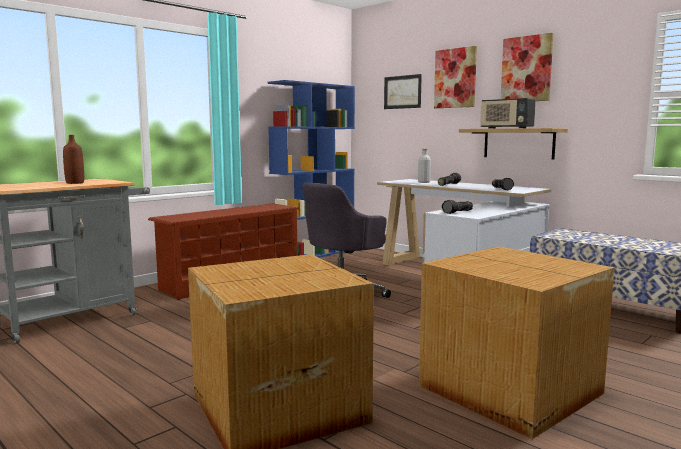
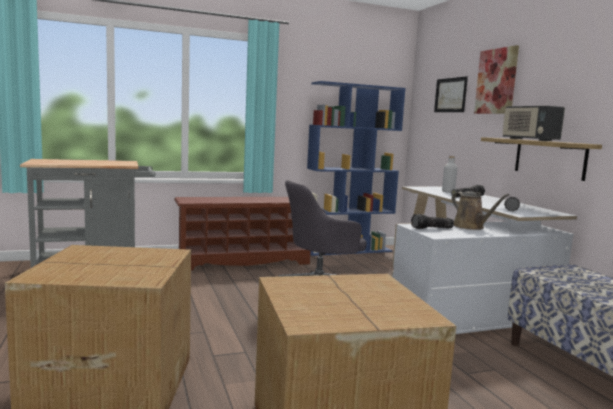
camera: 25 degrees right, 0 degrees up
(75, 183) = (98, 162): brown bottle -> none
(480, 208) = (470, 227): none -> brown watering can
(526, 69) = (565, 71): picture -> none

